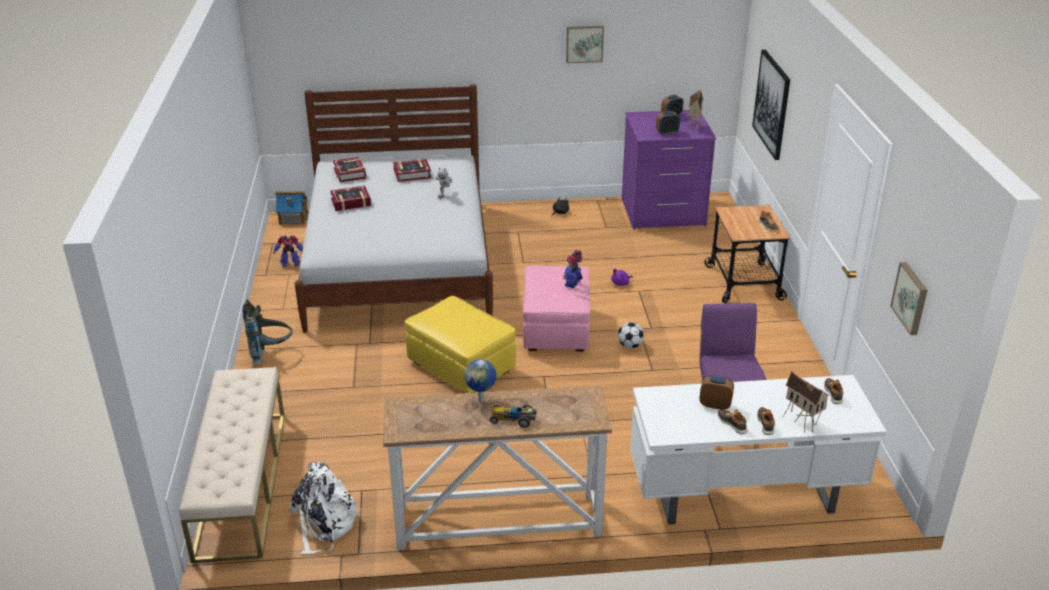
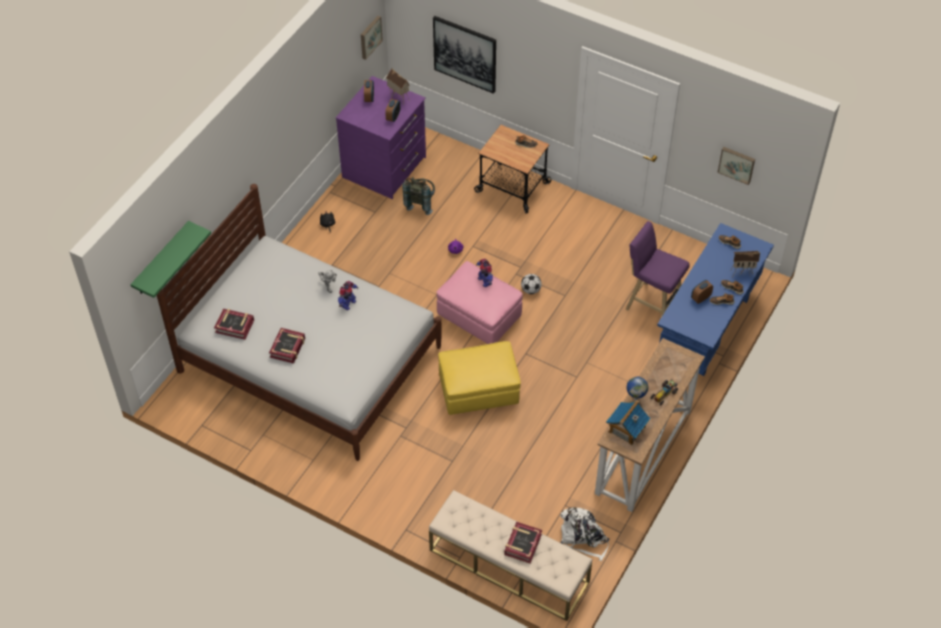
camera: 55 degrees left, 20 degrees up
(270, 353) = (368, 491): grey backpack -> grey backpack (420, 203)
(290, 263) = (247, 427): toy robot -> toy robot (348, 304)
(293, 218) = (171, 394): toy house -> toy house (626, 429)
(325, 64) = (161, 259): none -> green shelf
(412, 174) = (274, 289): book -> book (522, 544)
(584, 43) = (304, 92): picture -> picture (370, 37)
(743, 497) = (708, 329): white desk -> blue desk

